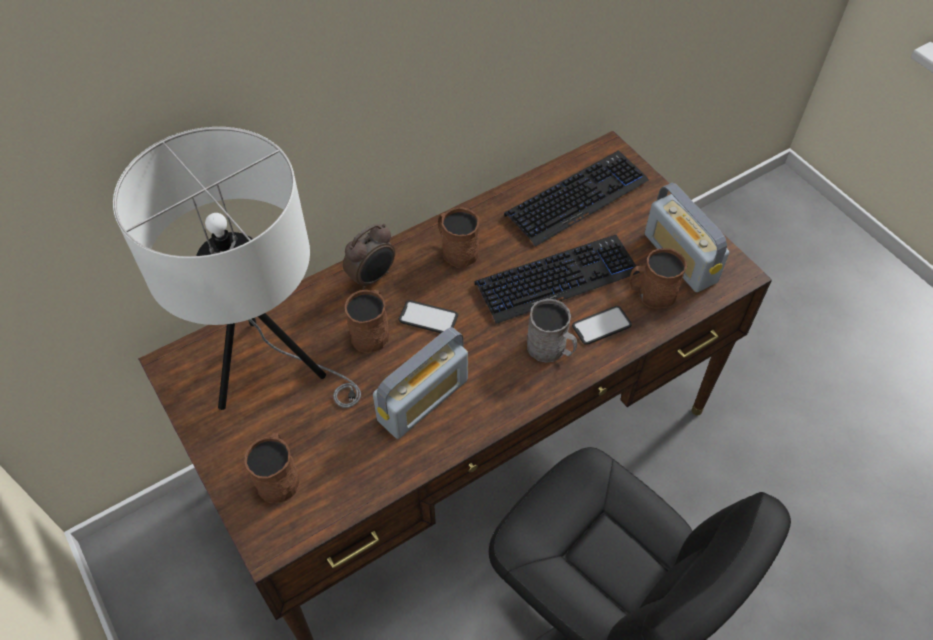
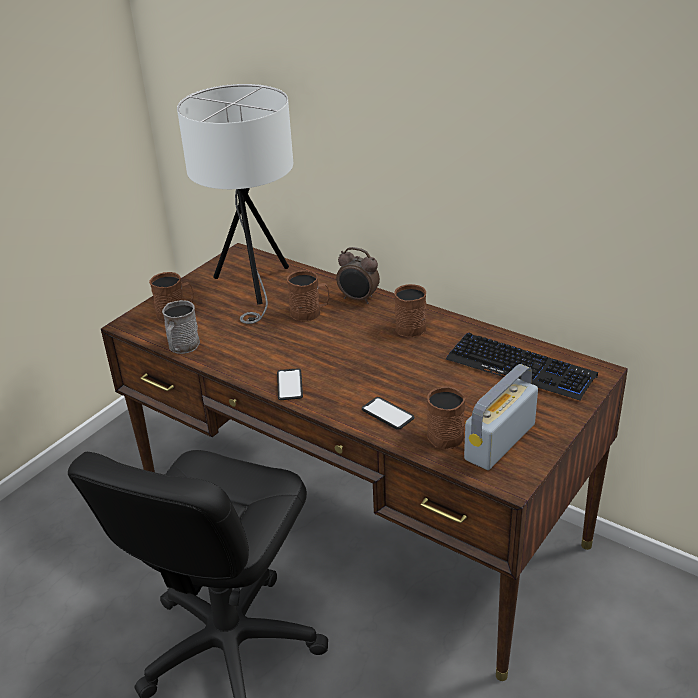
camera: 70 degrees right, 20 degrees down
(423, 400) = (264, 349): radio -> none
(428, 318) = (338, 331): phone -> phone (289, 385)
(551, 349) = (346, 394): grey mug -> grey mug (182, 347)
(557, 279) = (420, 379): keyboard -> none

